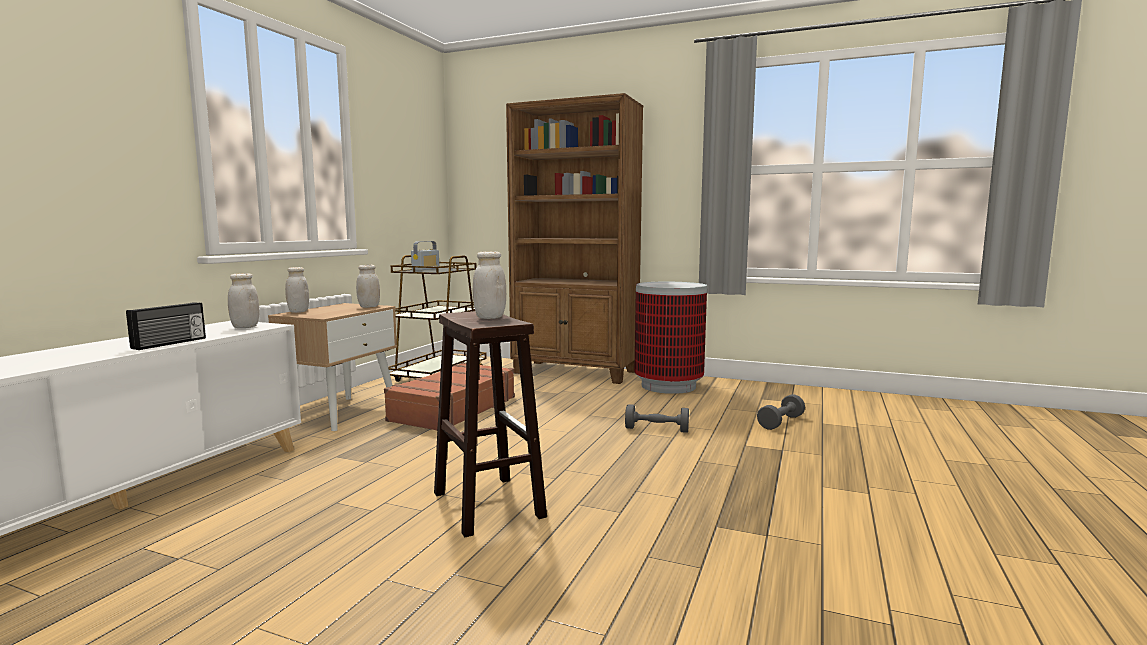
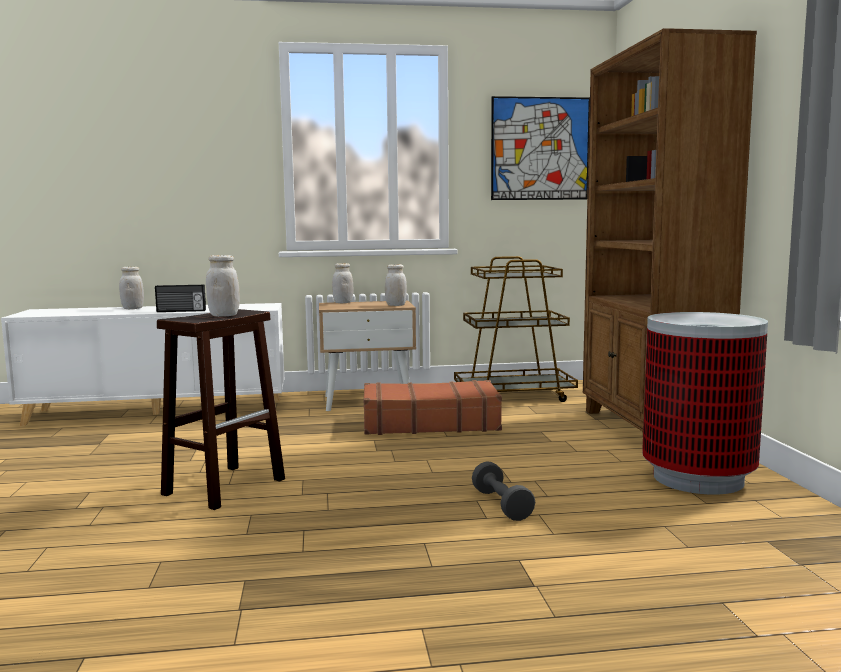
camera: 60 degrees right, 0 degrees up
(245, 327) = (254, 307): white jar -> white jar (132, 308)
(409, 159) = (540, 149): none -> picture
(425, 269) = (516, 273): radio -> none
(780, 422) = (664, 570): grey dumbbell -> none

